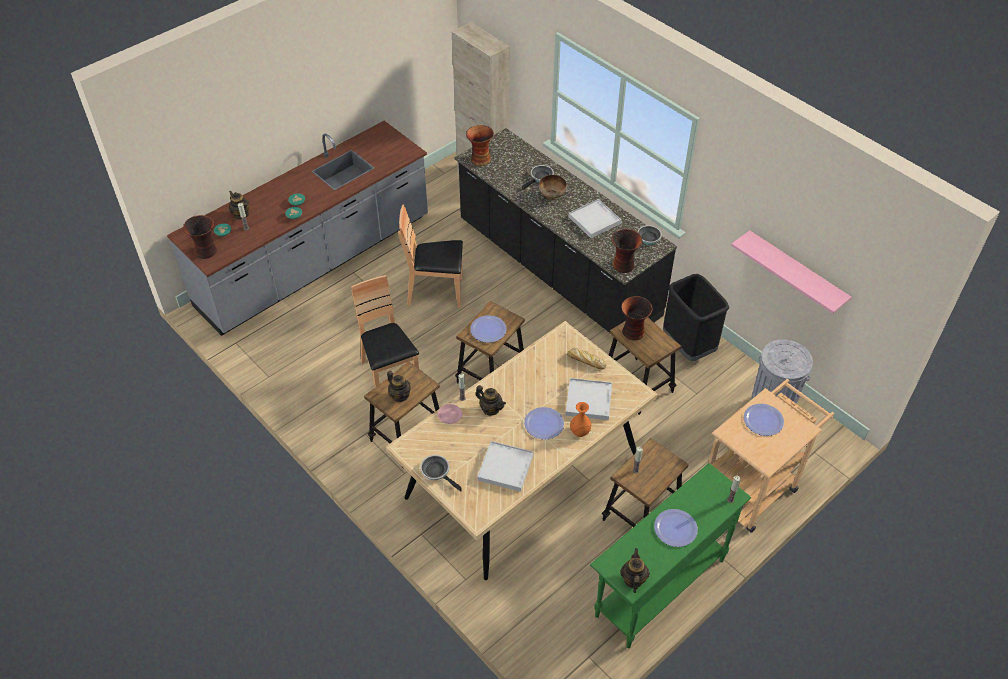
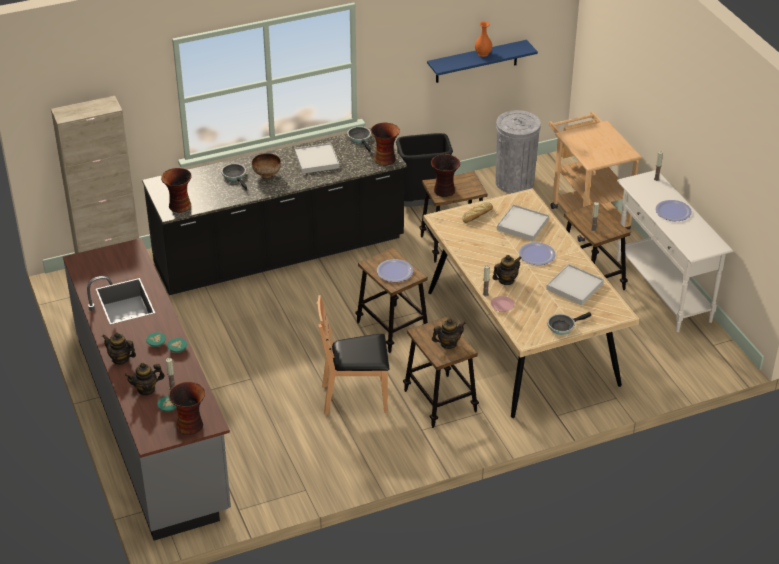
camera: 70 degrees left, 10 degrees down
(436, 292) = (259, 341): brown chair -> none
(580, 432) = (554, 237): orange vase -> orange vase (483, 54)
(633, 579) = (712, 244): teapot -> teapot (120, 359)
(659, 588) = (663, 291): green console table -> white console table
(763, 420) = (587, 143): plate -> none
(795, 273) = (476, 61): pink shelf -> blue shelf

